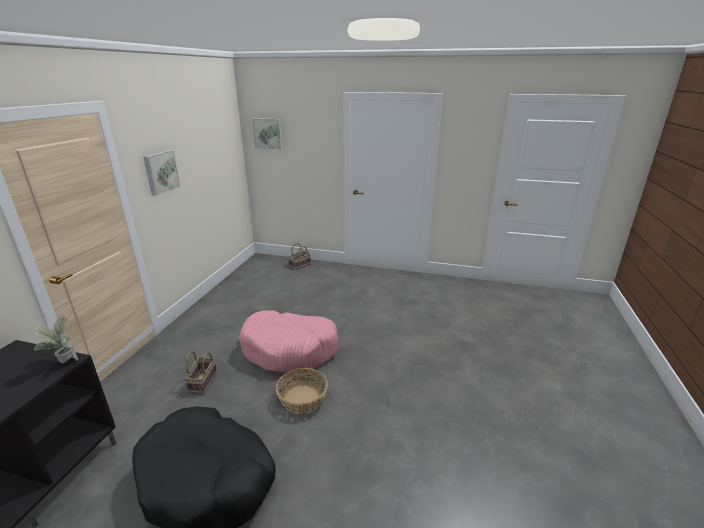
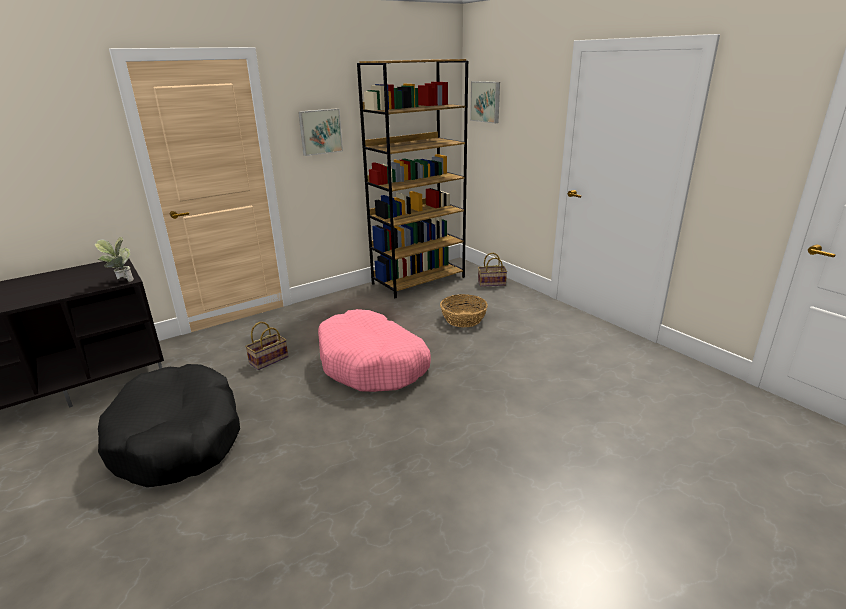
camera: 40 degrees right, 0 degrees up
(246, 278) = (419, 280): none -> brown bookcase
(303, 399) = (325, 416): basket -> basket (463, 319)

